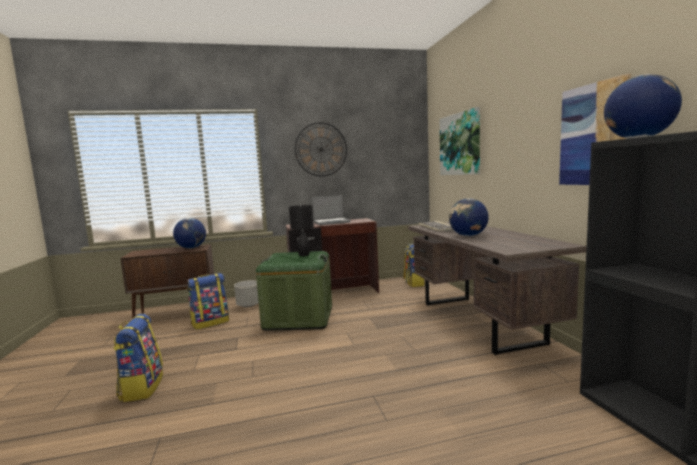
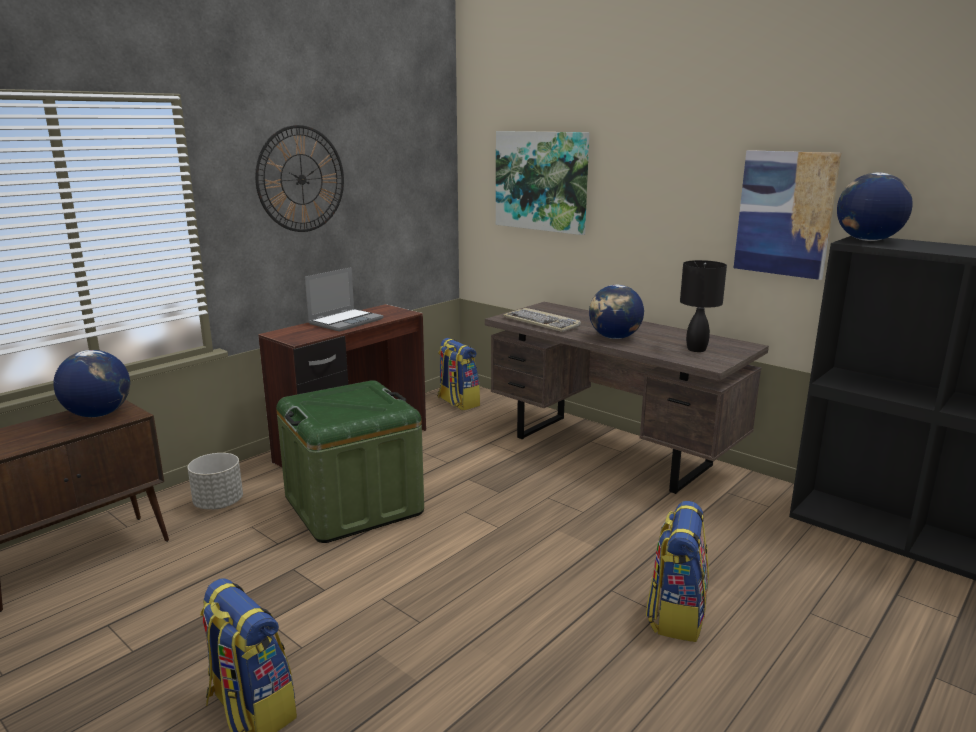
camera: 35 degrees left, 10 degrees up
(210, 322) = (191, 557): backpack -> backpack (675, 614)
(304, 255) = (352, 394): black table lamp -> black table lamp (697, 349)

